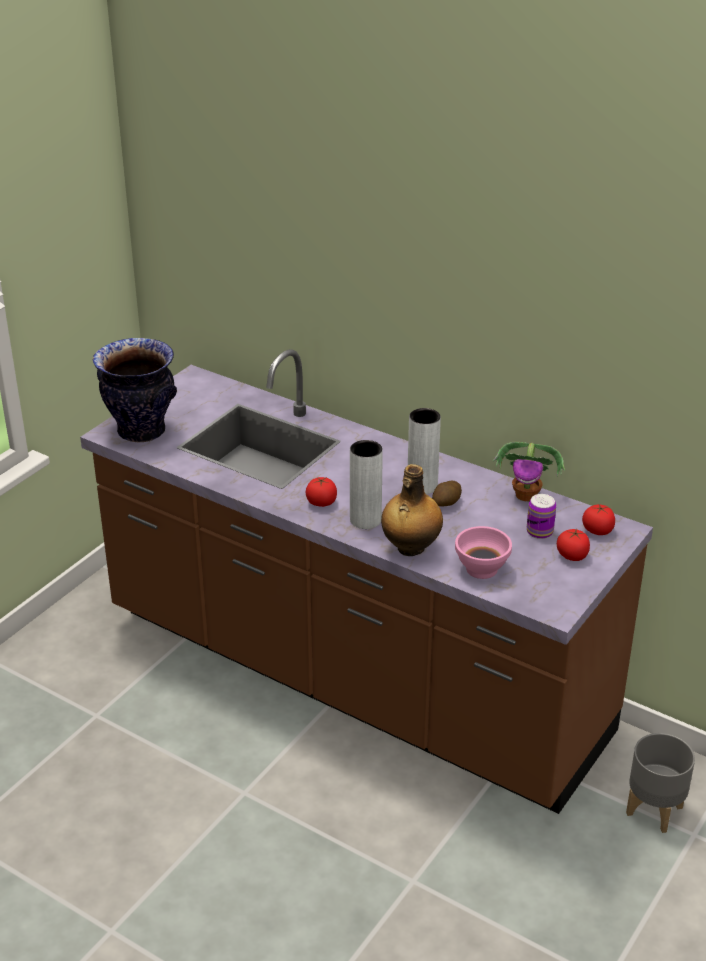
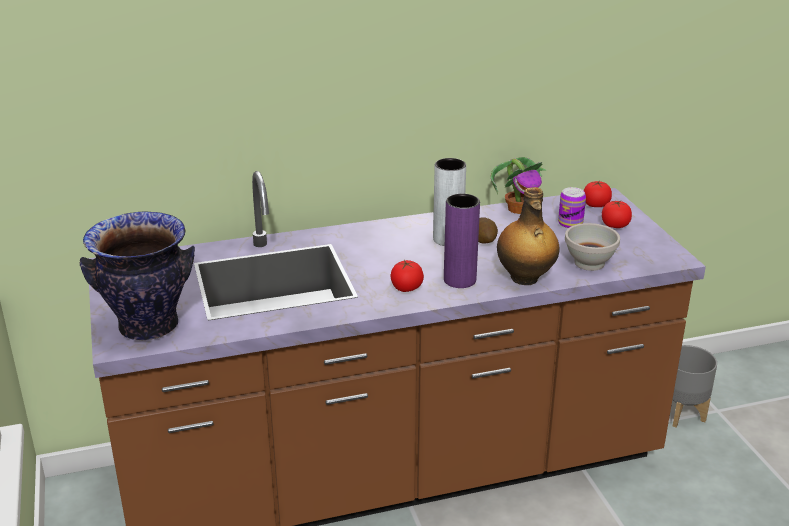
camera: 50 degrees left, 5 degrees down
(365, 520) = (459, 280): grey vase -> purple vase
(480, 569) = (589, 263): pink bowl -> white bowl

